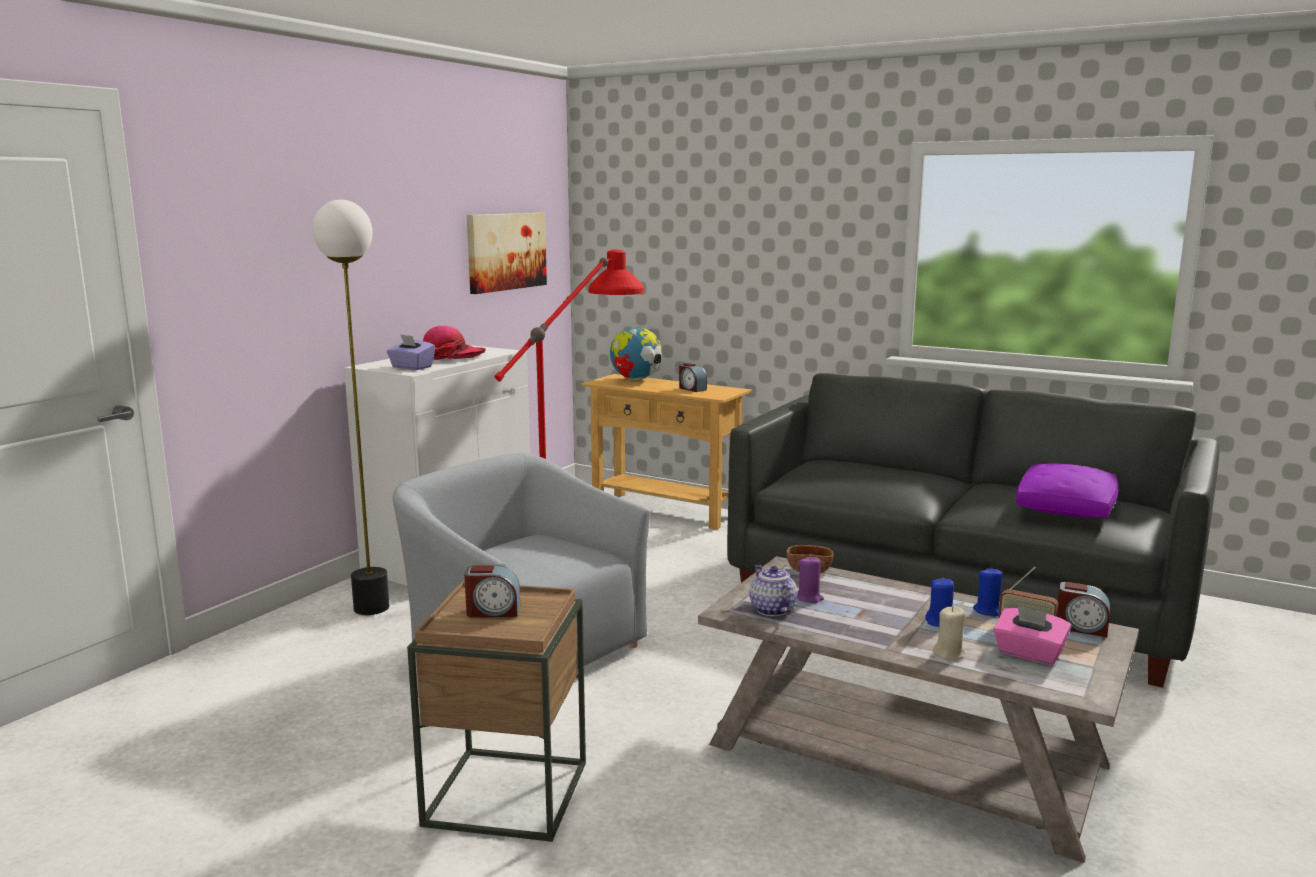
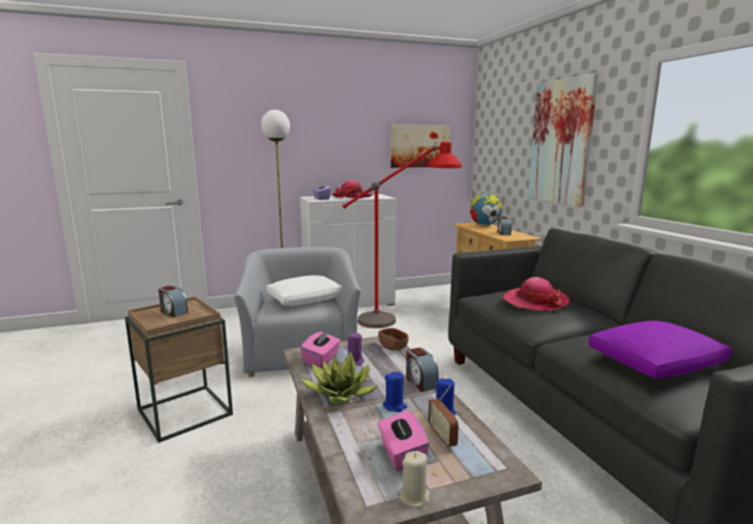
camera: 40 degrees right, 0 degrees up
(535, 553) = (306, 300): none -> white pillow
(771, 609) = (321, 360): teapot -> pink tissue box
(772, 247) = (561, 142): none -> picture
(870, 475) = (535, 301): none -> hat
(871, 632) = (341, 394): none -> potted plant
(949, 654) = (351, 428): beige candle -> beige candle (414, 497)
(1081, 628) = (488, 456): alarm clock -> alarm clock (420, 382)

